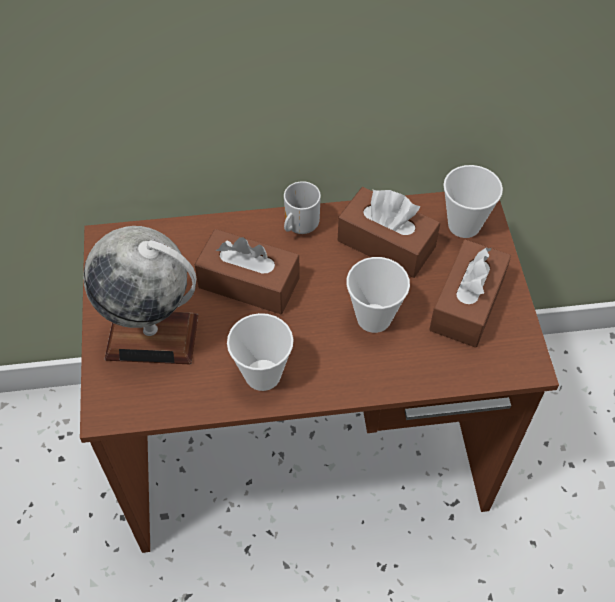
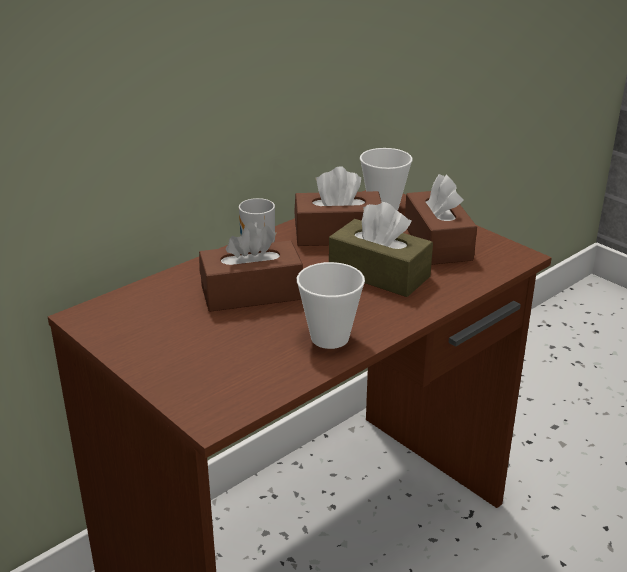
camera: 35 degrees left, 25 degrees down
(152, 336) = (201, 355): globe -> none
(374, 318) = (379, 274): cup -> brown tissue box

